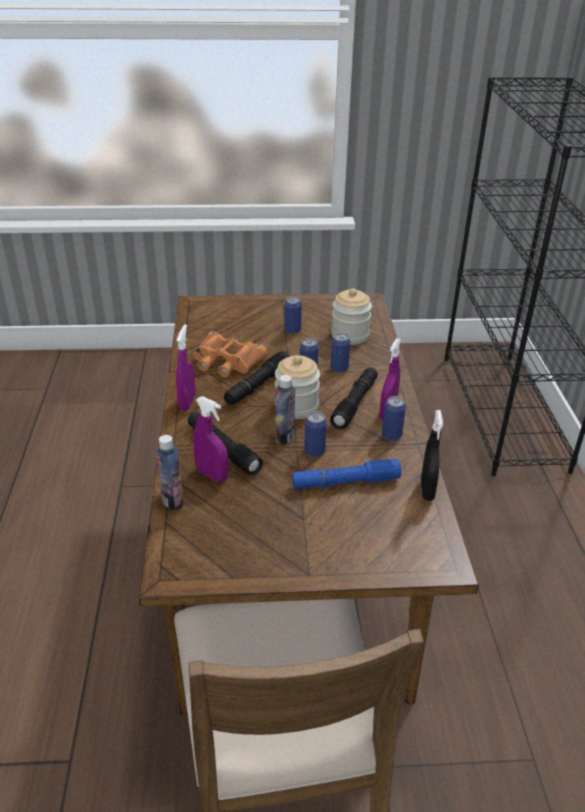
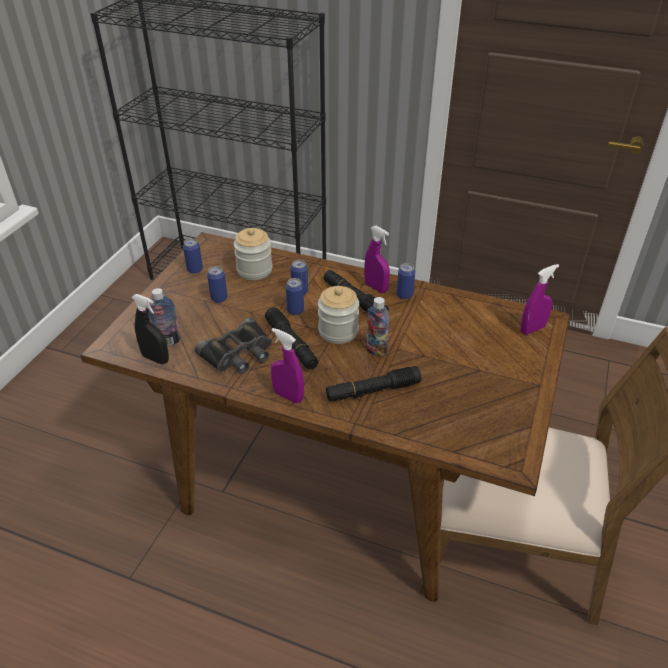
camera: 65 degrees left, 5 degrees up
(172, 501) = (427, 440): bottle -> bottle (168, 341)
(212, 475) = (404, 407): purple spray bottle -> purple spray bottle (532, 329)
(226, 362) = (239, 353): orange binoculars -> black binoculars
(314, 451) = (403, 340): can -> can (195, 269)
(345, 482) = (448, 336): blue flashlight -> none
(427, 490) = (474, 301): black spray bottle -> black spray bottle (155, 358)

